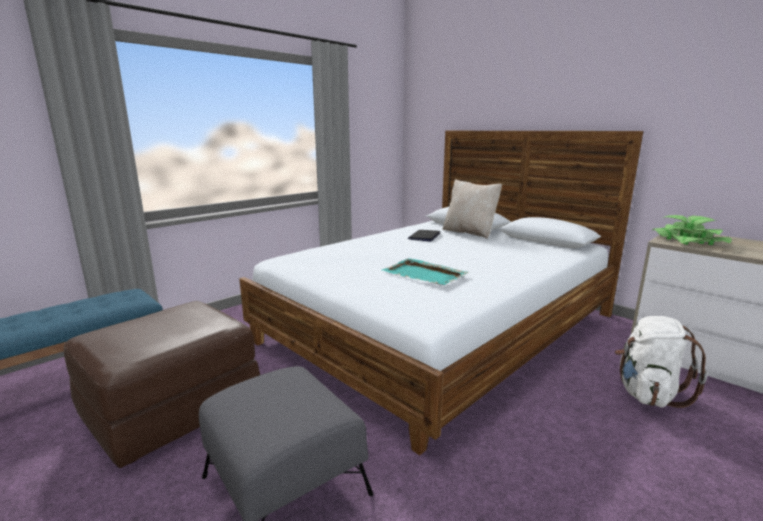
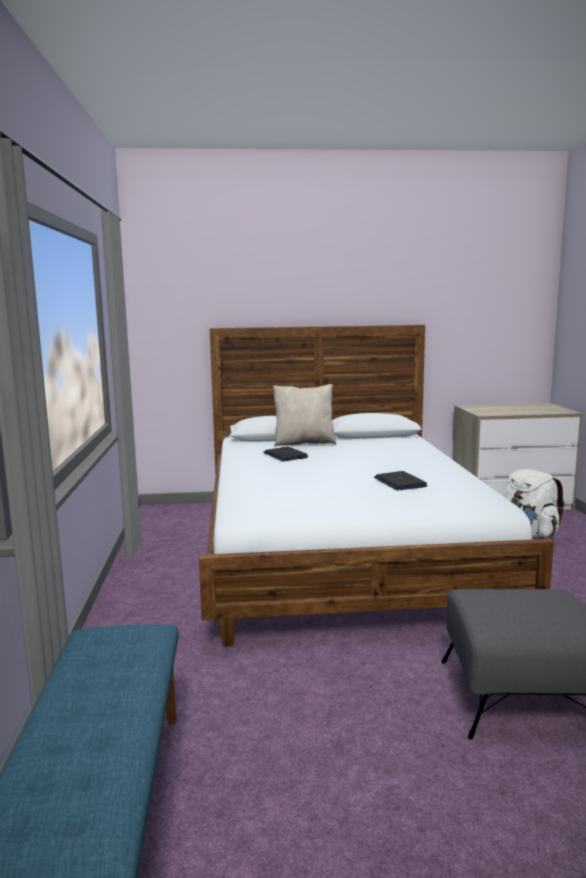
camera: 50 degrees left, 5 degrees down
(173, 407) = (312, 733): brown ottoman -> none
(424, 275) = (399, 482): turquoise tray -> laptop
(688, 242) = (492, 411): potted plant -> none

